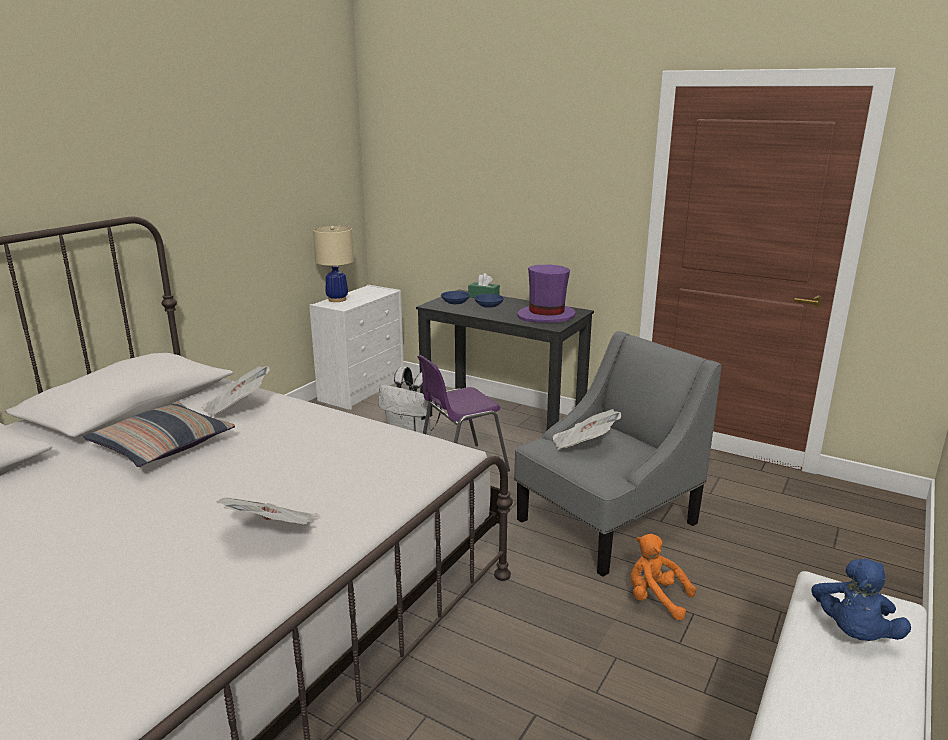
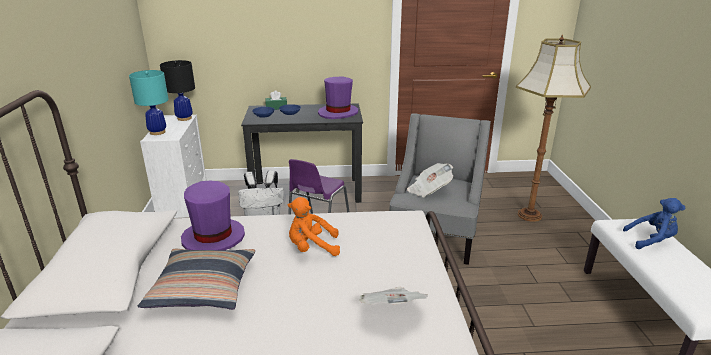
camera: 35 degrees left, 5 degrees up
(236, 408) = (213, 238): newspaper -> purple hat
(337, 299) = (157, 132): beige table lamp -> turquoise table lamp
(383, 291) = (184, 118): none -> black table lamp
(655, 599) = (503, 265): orange plush toy -> orange plush toy (312, 248)
(798, 551) = (530, 215): none -> floor lamp
(853, 633) = (651, 240): blue plush toy -> blue plush toy turned 75 degrees counterclockwise

